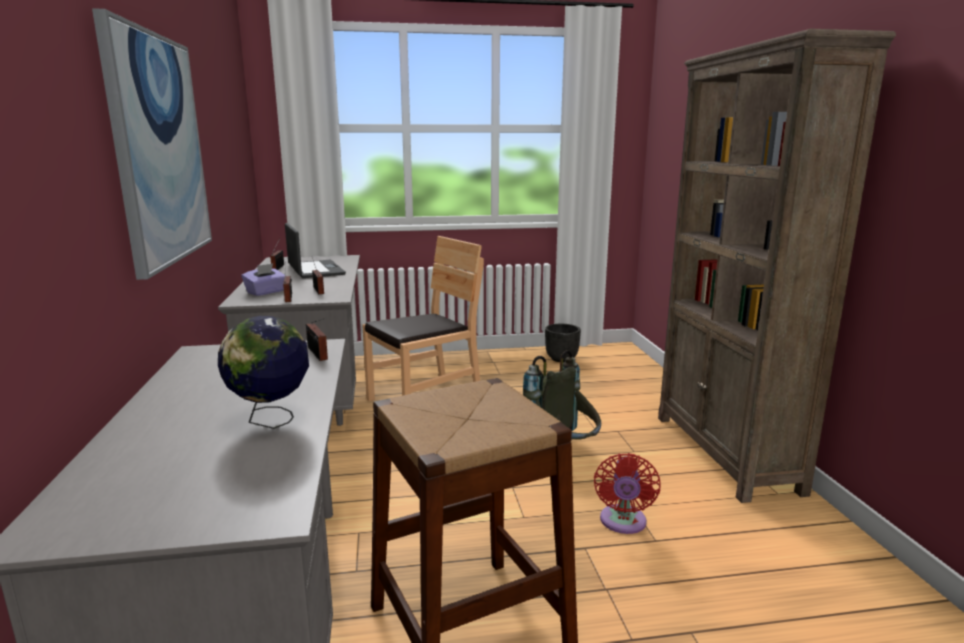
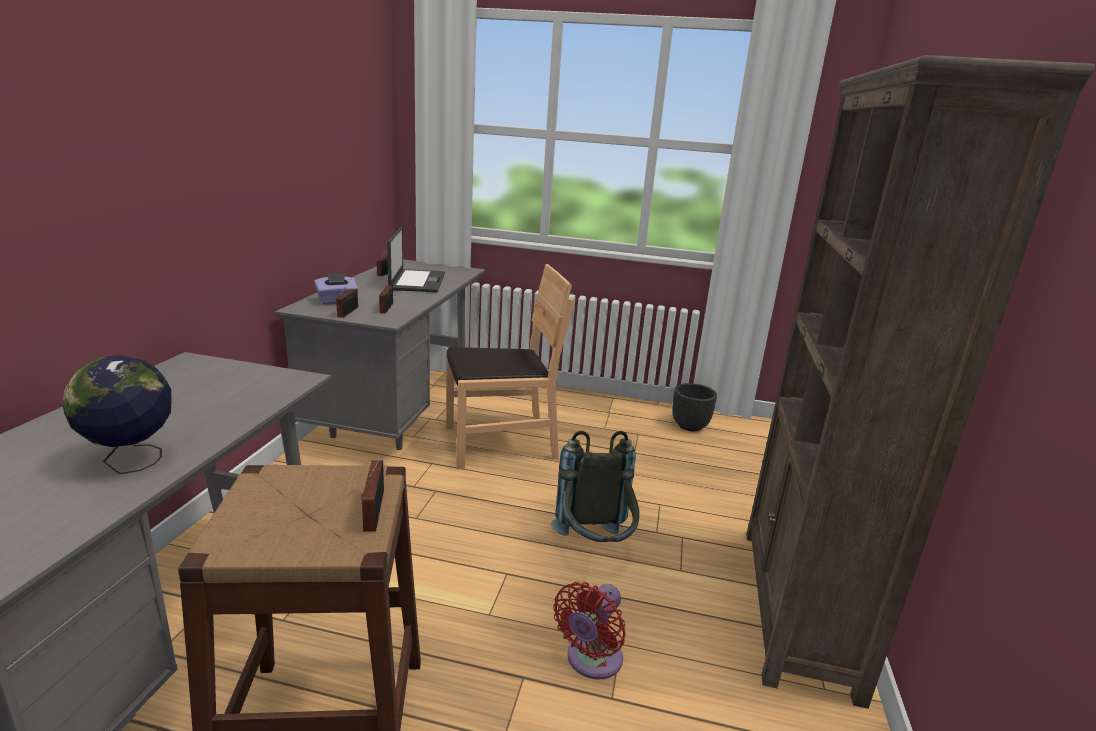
camera: 20 degrees right, 5 degrees up
(160, 149) = (183, 152): picture -> none
(317, 354) = (279, 389): radio -> radio (372, 512)

